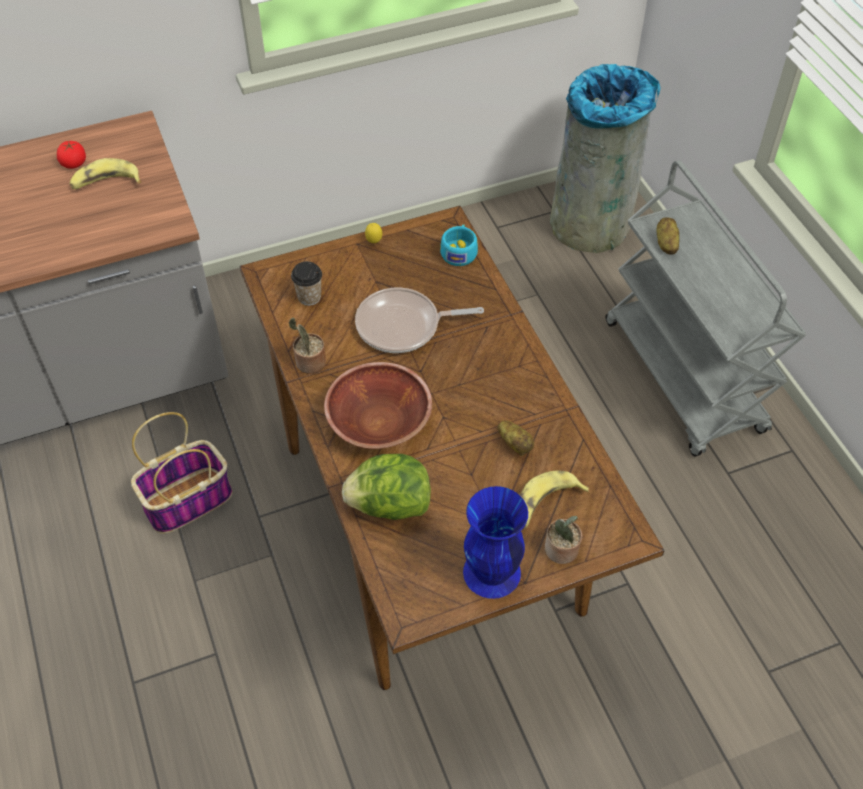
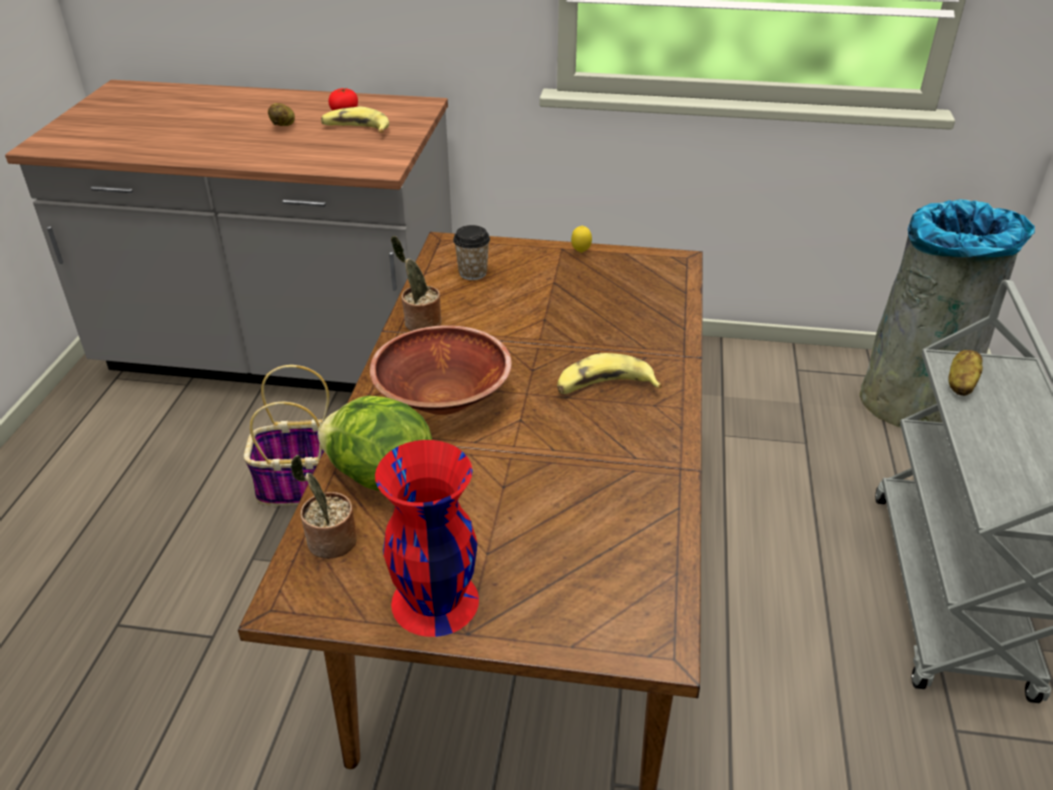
camera: 30 degrees right, 15 degrees down
(403, 326) = (549, 326): frying pan -> none
(459, 251) = (669, 286): turquoise cup -> none
(491, 573) = (433, 601): blue vase -> red vase
(515, 444) = (584, 478): potato -> potato (284, 125)
(545, 504) = (569, 556): banana -> banana (604, 387)
(562, 551) = (547, 620): potted plant -> potted plant (329, 543)

